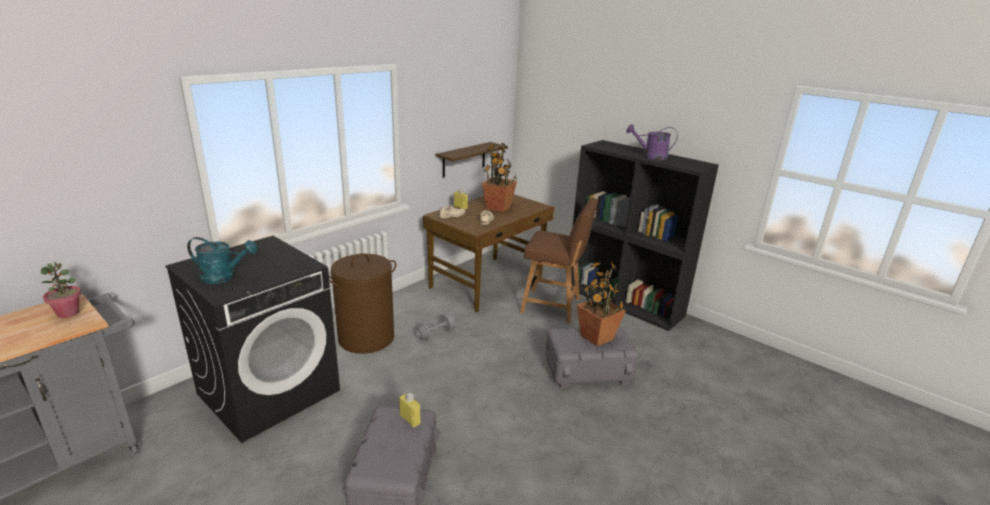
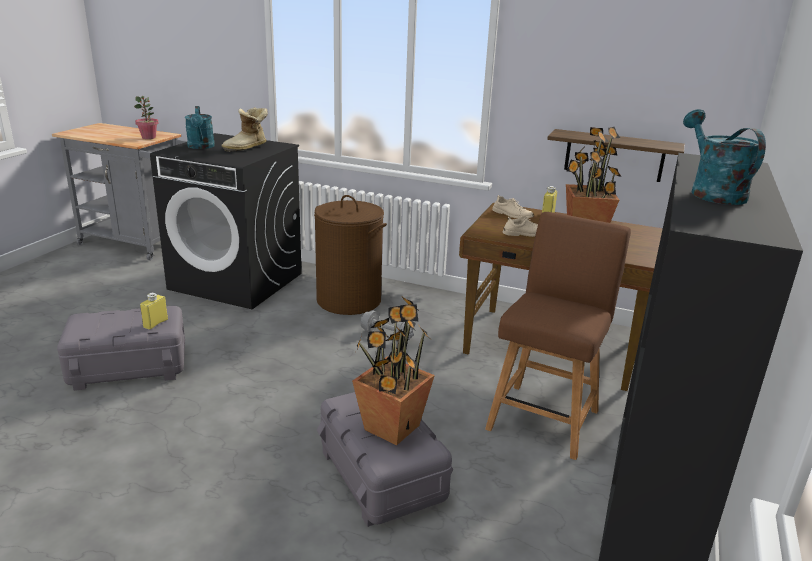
camera: 70 degrees right, 0 degrees up
(258, 257) = (247, 148): none -> boot
(554, 306) = (545, 416): brown chair -> brown chair turned 150 degrees counterclockwise
(650, 156) = (712, 192): purple watering can -> turquoise watering can

